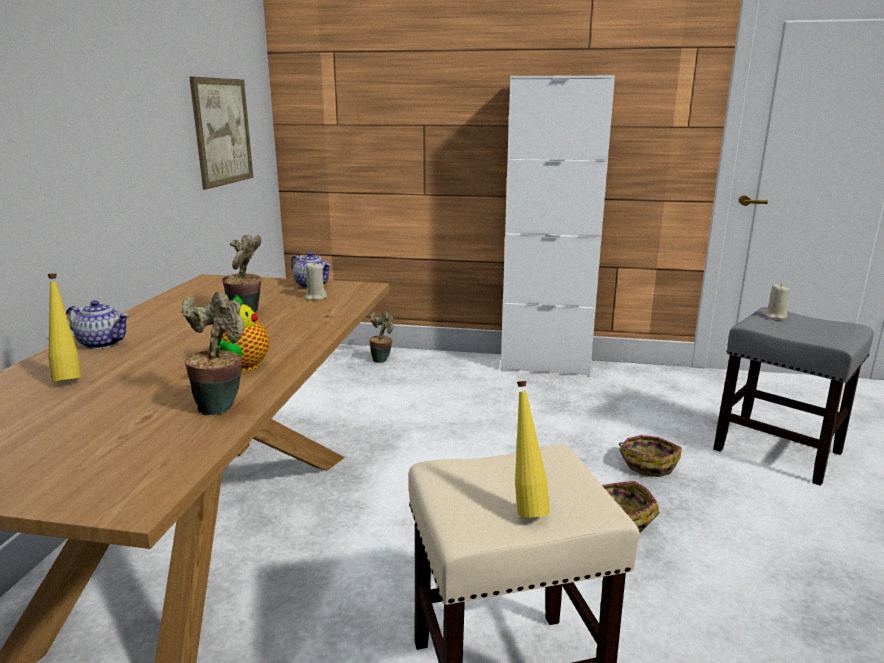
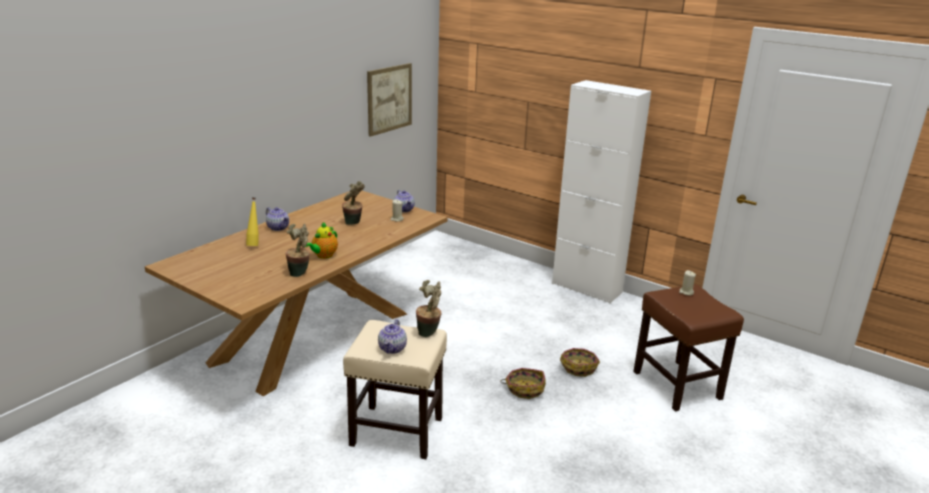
camera: 25 degrees right, 5 degrees up
(382, 359) = (481, 257): potted plant -> potted plant (429, 332)
(526, 507) = (392, 348): yellow bottle -> teapot
(779, 451) = (678, 385): grey stool -> brown stool

